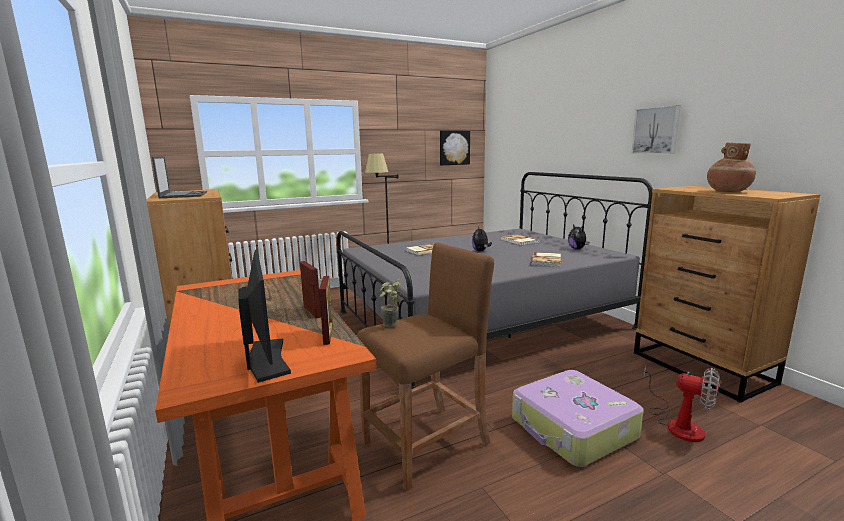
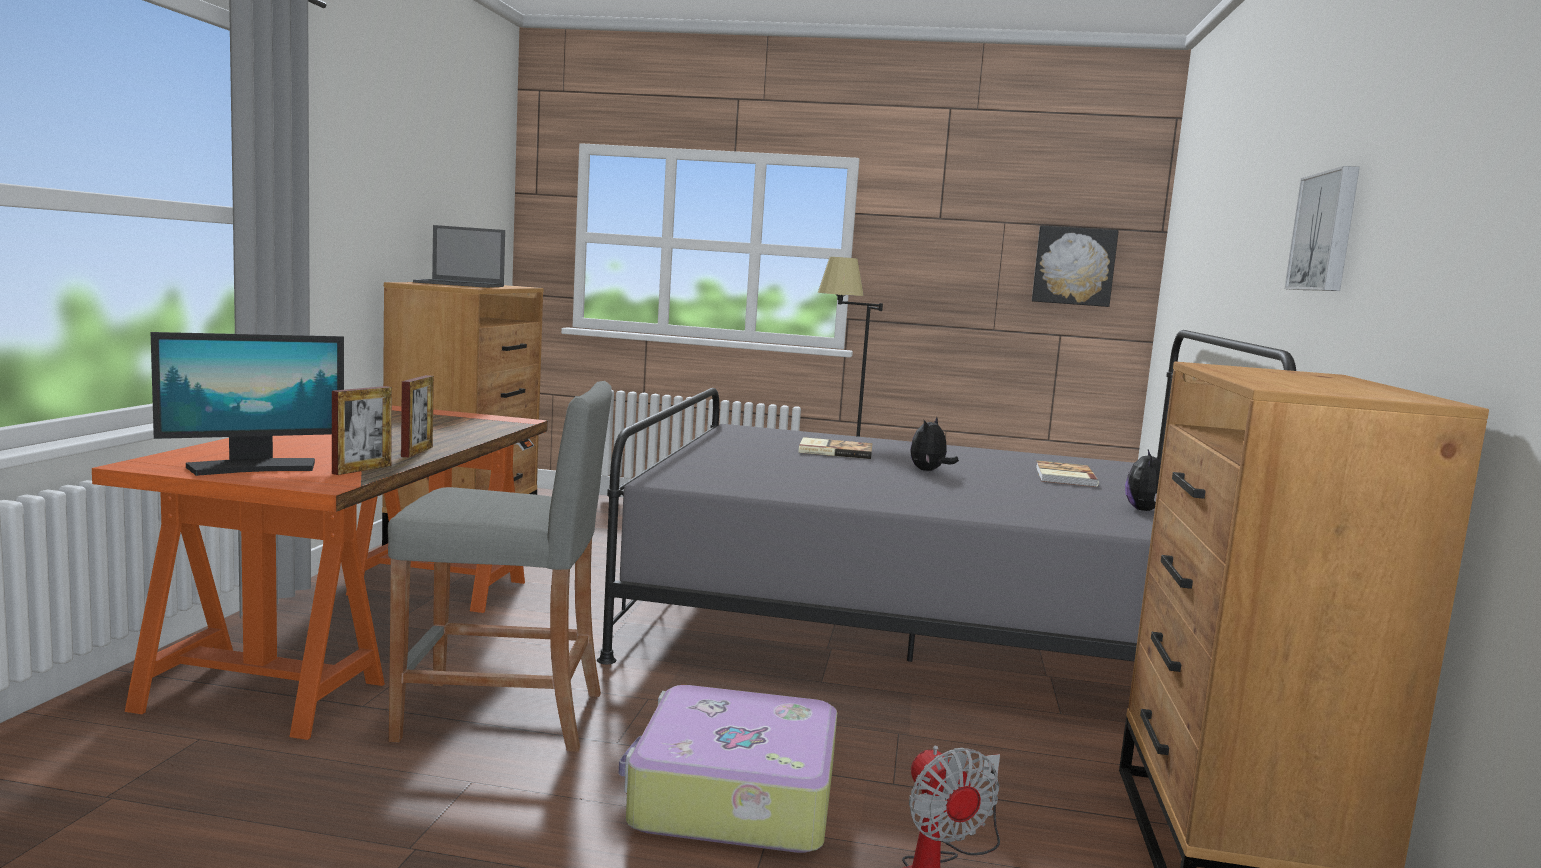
camera: 35 degrees right, 5 degrees down
(184, 195) = (460, 284): laptop -> laptop turned 75 degrees clockwise
(266, 360) = (253, 467): monitor -> monitor turned 45 degrees clockwise
(390, 327) = (467, 491): potted plant -> none
(426, 444) = (501, 716): brown stool -> grey stool
(547, 261) = (1001, 507): book -> none
(727, 191) = (1282, 379): brown vase -> none

